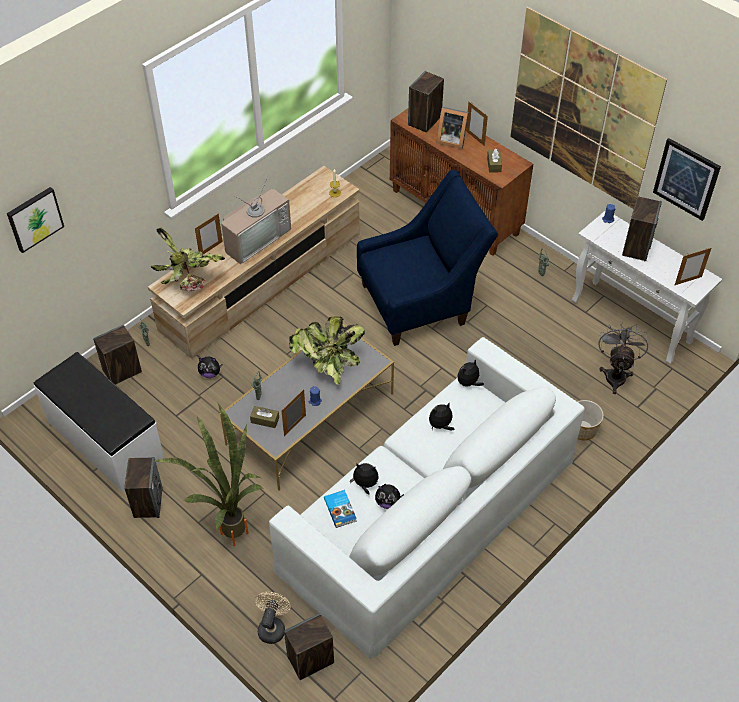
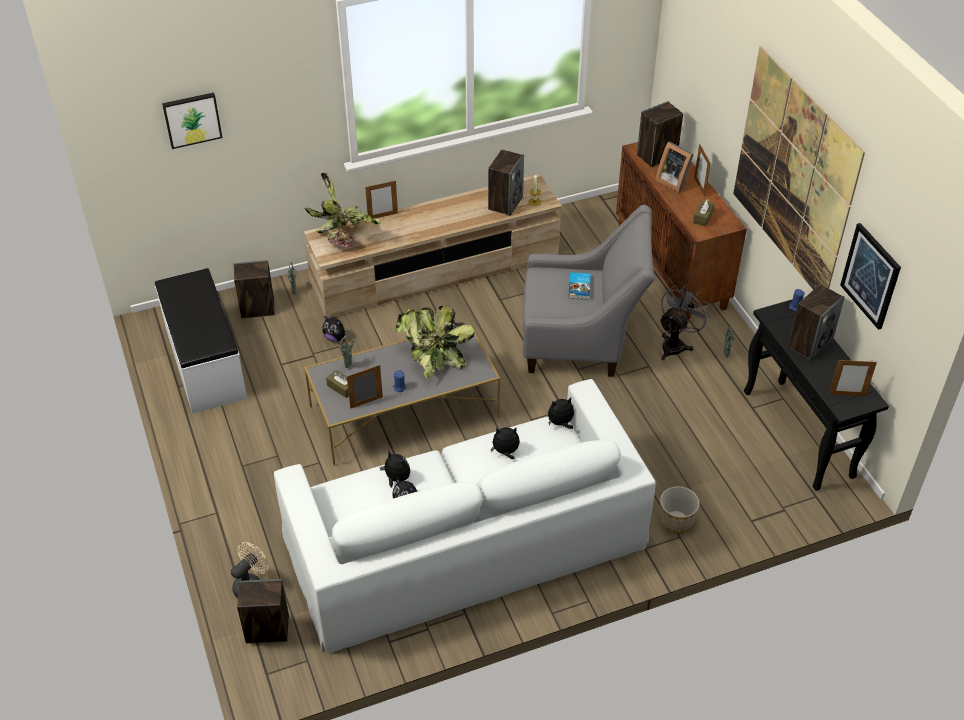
camera: 25 degrees right, 5 degrees down
(148, 502) = (208, 431): speaker -> speaker (505, 203)
(231, 527) = (269, 481): potted plant -> none
(255, 238) = (431, 219): television -> none
(340, 509) = (358, 492): book -> book (580, 287)
(421, 302) = (582, 341): blue armchair -> grey armchair
(616, 374) = (747, 480): grey fan -> grey fan (676, 344)
(632, 322) = (799, 434): white console table -> black console table

